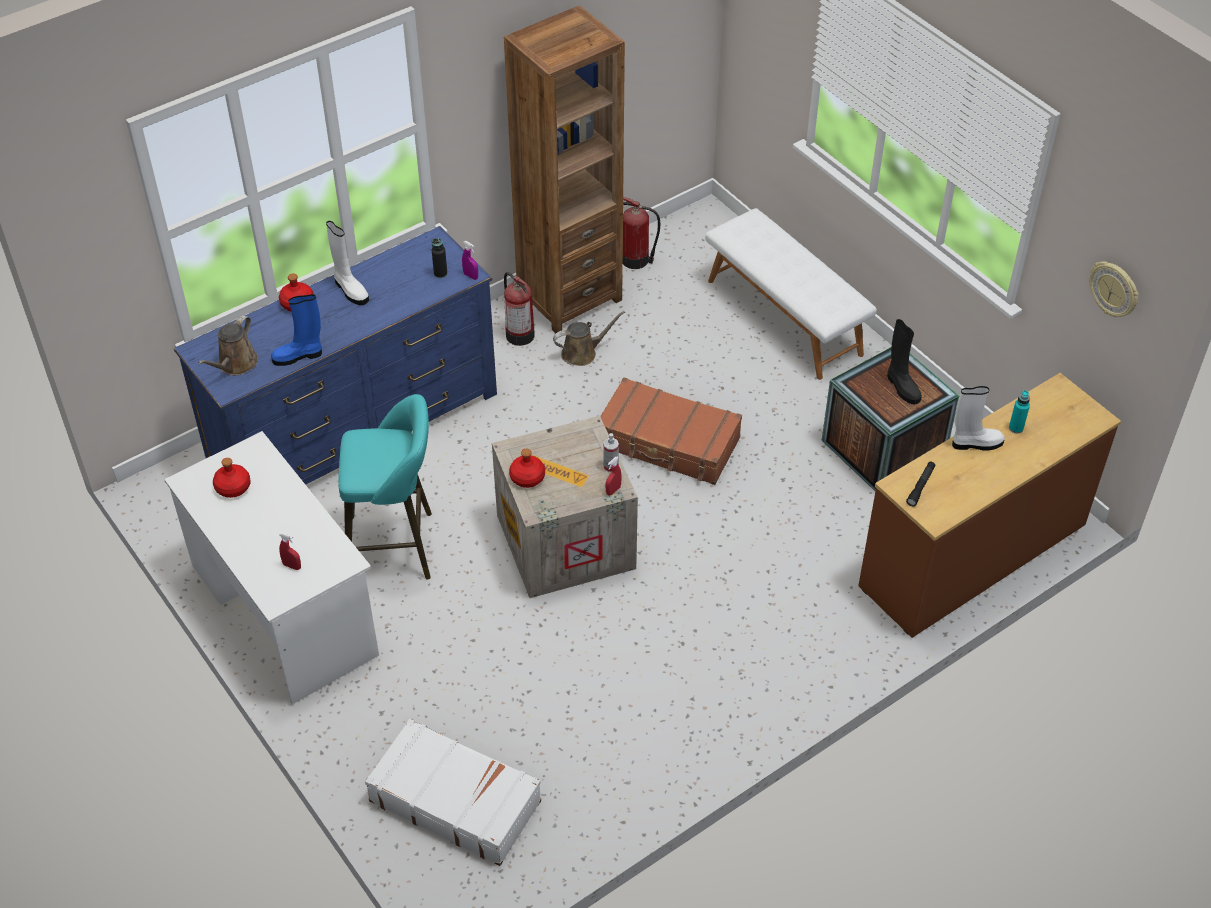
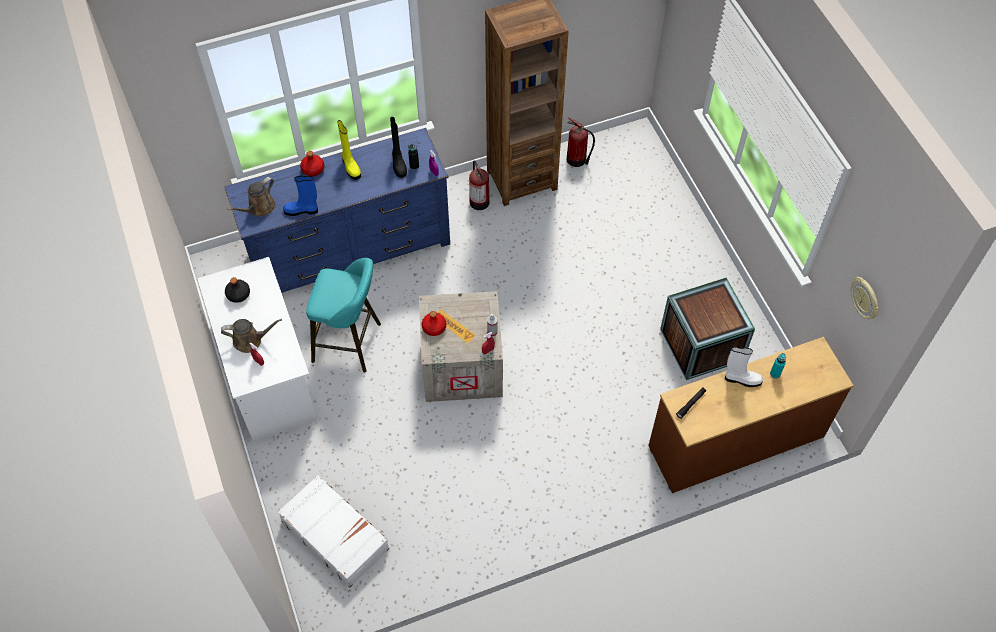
camera: 15 degrees right, 10 degrees up
(232, 487) = (238, 294): red bottle -> black bottle
(350, 290) = (350, 166): white boot -> yellow boot
(582, 353) = (517, 225): brown watering can -> brown watering can (250, 340)
(668, 443) = (553, 307): brown suitcase -> none
(785, 316) = (666, 226): white bench -> none
(902, 387) = (716, 313): black boot -> black boot (398, 163)

